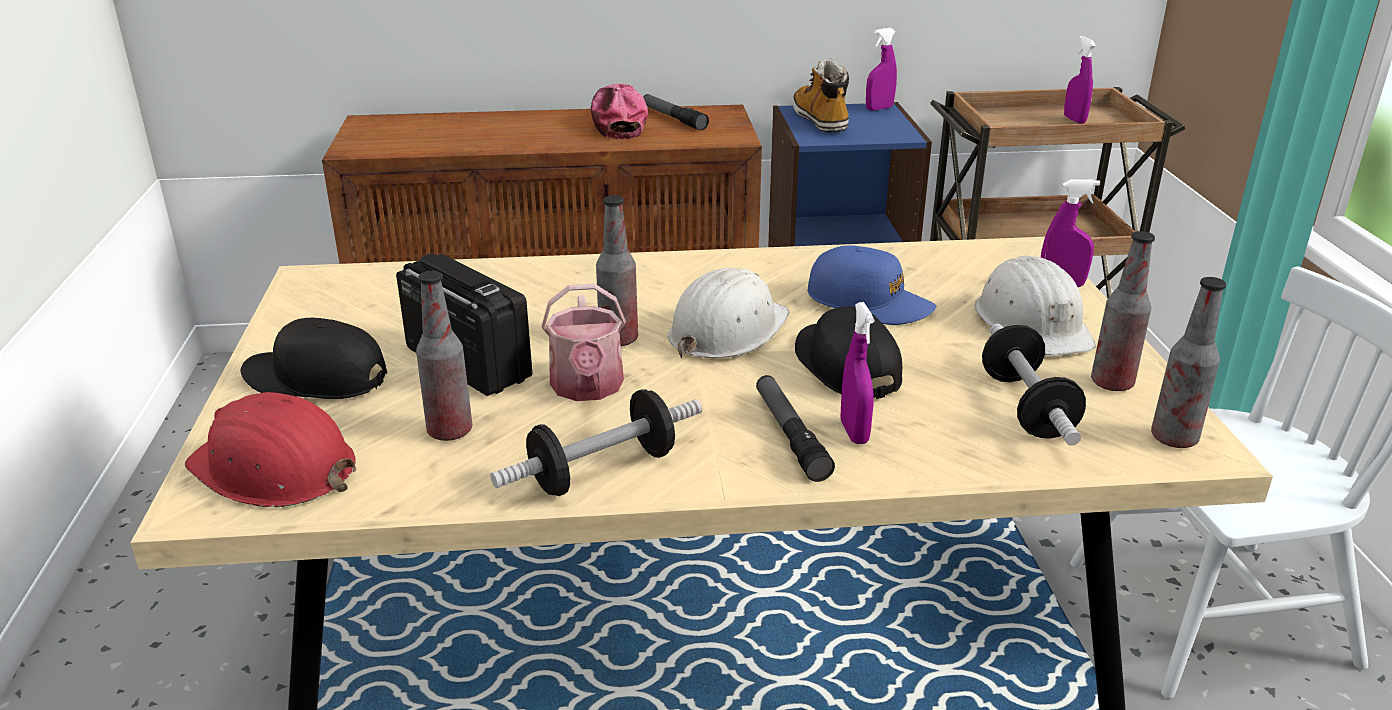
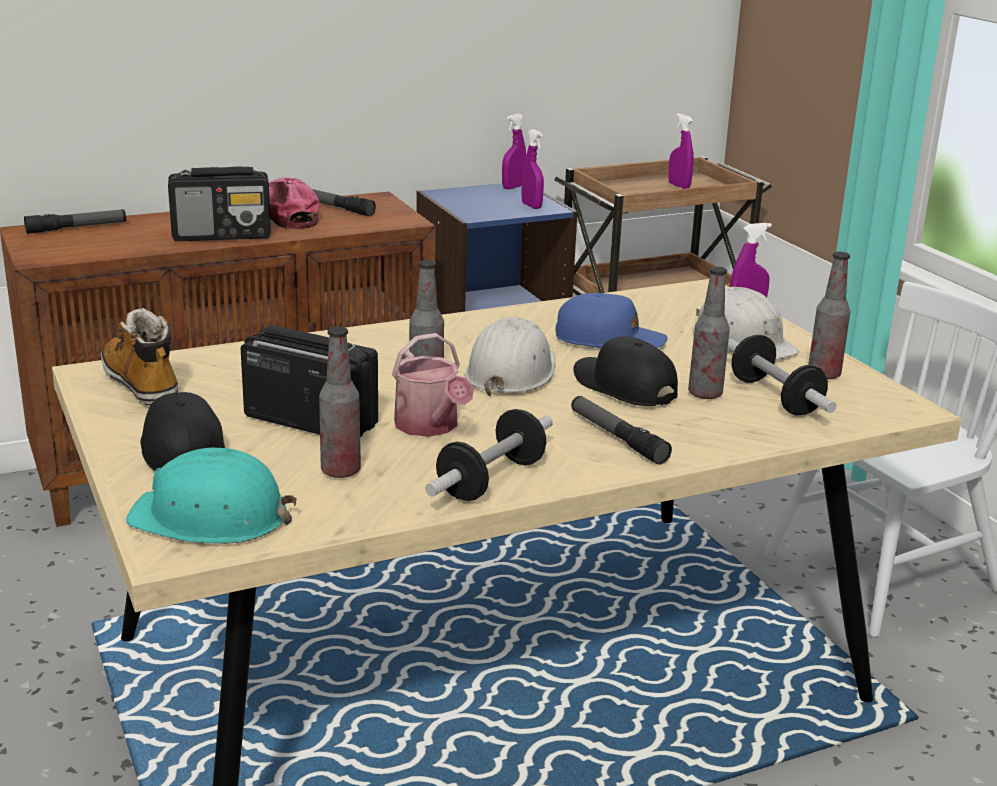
camera: 20 degrees left, 5 degrees down
(274, 469) = (211, 517): red hard hat -> turquoise hard hat
(315, 378) = (181, 449): black cap -> black cap turned 75 degrees clockwise
(412, 122) = (76, 228): none -> flashlight
(539, 140) = (223, 236): none -> radio
(820, 120) = (469, 200): boot -> boot (142, 384)
(854, 432) = (663, 429): purple spray bottle -> purple spray bottle (531, 206)
(1174, 438) = (886, 404): bottle -> bottle (705, 394)

